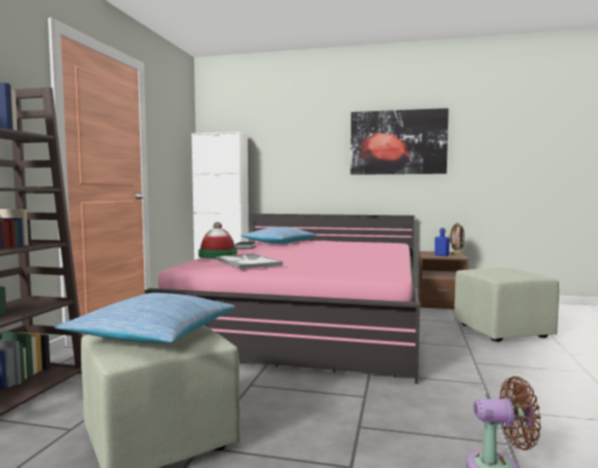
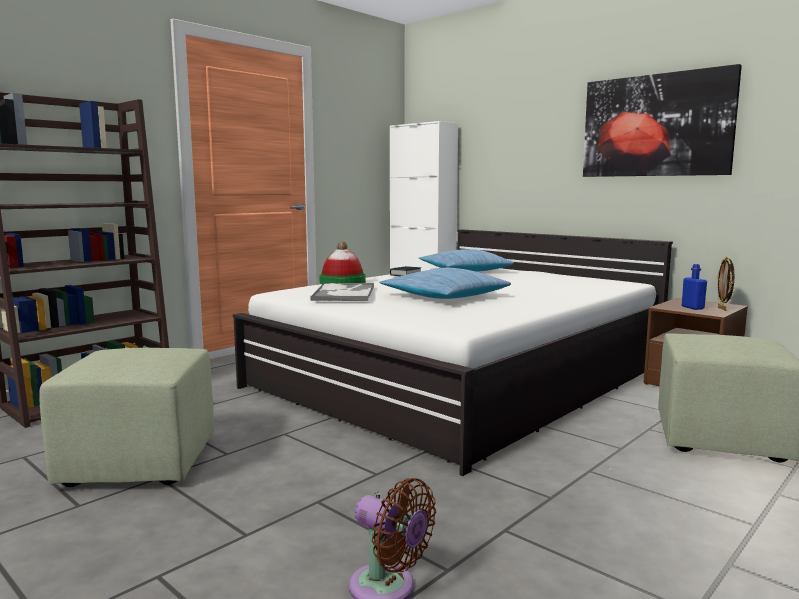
camera: 30 degrees right, 5 degrees up
(153, 334) = (129, 358): pillow -> pillow (444, 297)
(310, 320) = (462, 377): pink bed -> white bed

